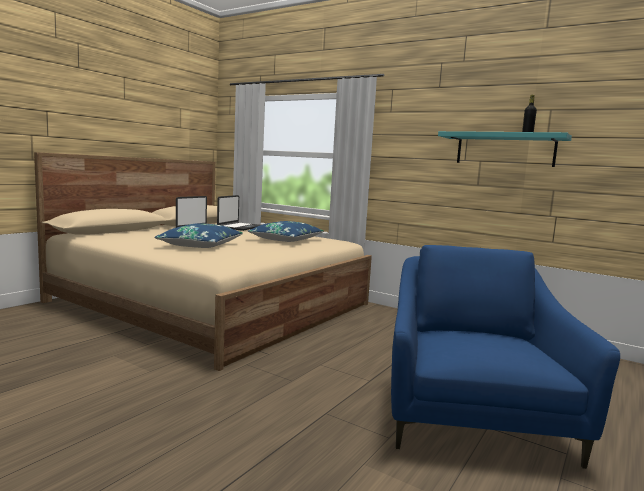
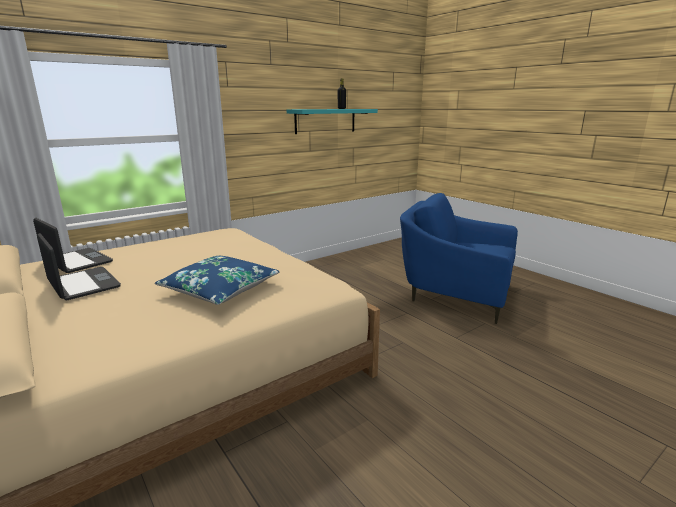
camera: 70 degrees left, 10 degrees up
(286, 240) = (202, 249): blue pillow -> none

